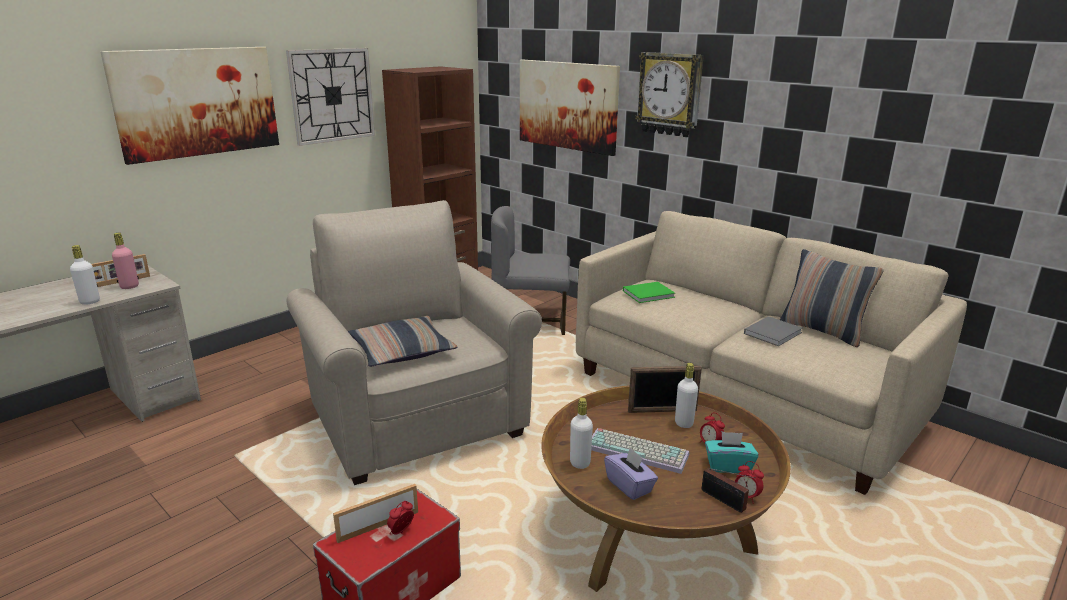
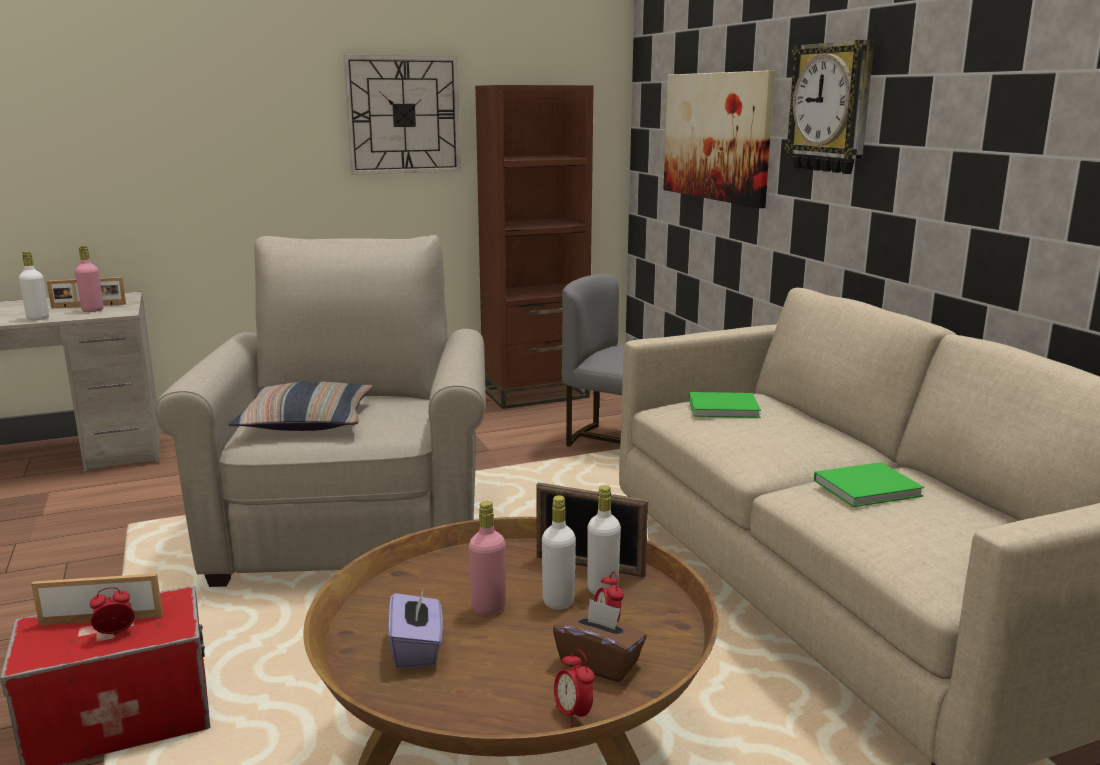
camera: 25 degrees right, 5 degrees down
(197, 102) = (224, 111): picture -> none
(580, 463) = (388, 603): white bottle -> white bottle (558, 602)
(638, 451) = (488, 608): keyboard -> pink bottle
(725, 501) = (530, 710): radio -> none
(728, 466) = (599, 663): turquoise tissue box -> brown tissue box
(773, 332) = (869, 487): grey book -> green book
(822, 331) = (970, 501): pillow -> none

